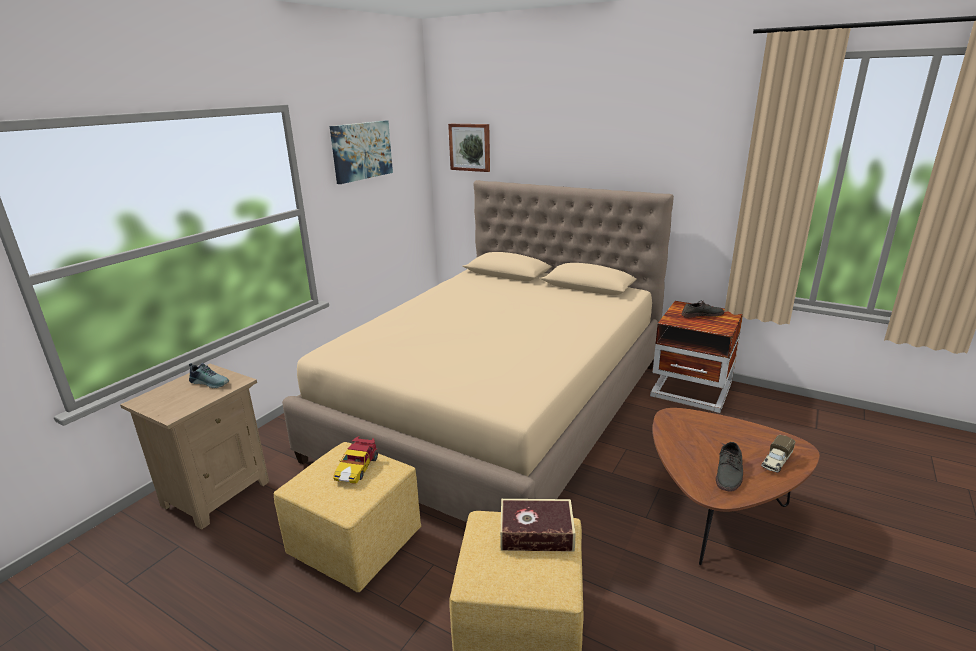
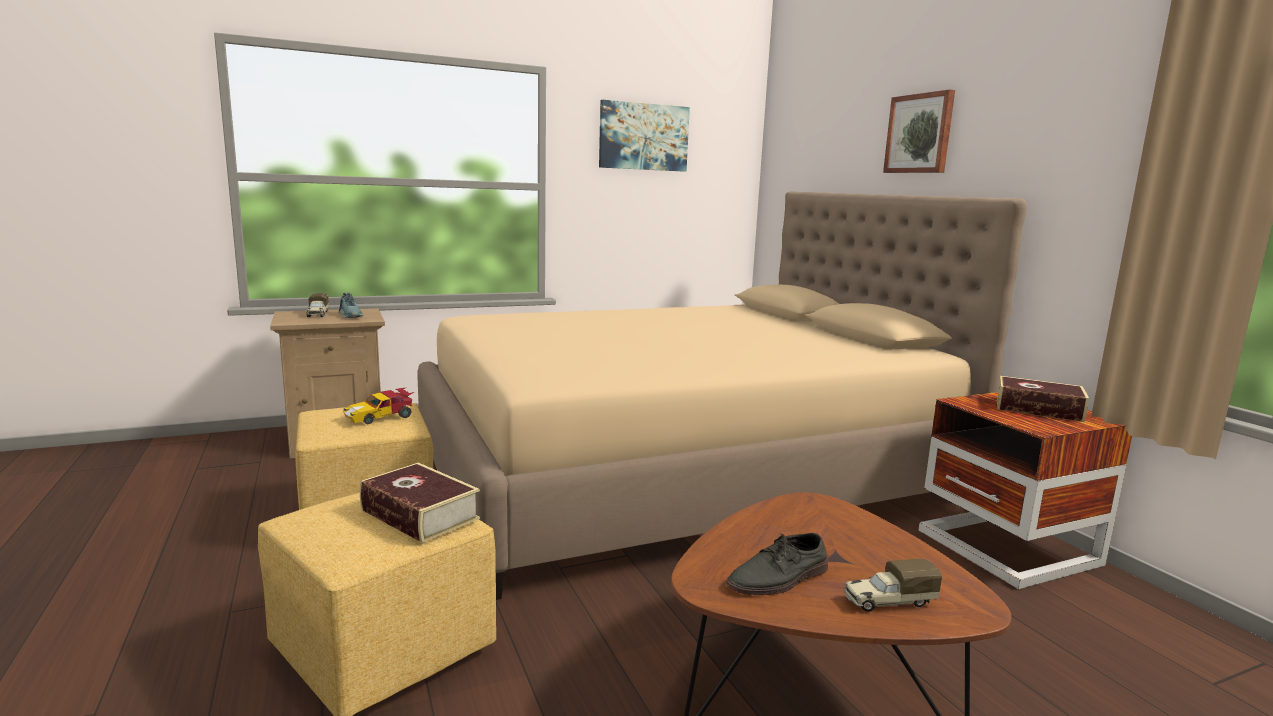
camera: 35 degrees right, 10 degrees down
(175, 392) = (317, 314): none -> toy truck
(470, 147) = (797, 150): picture -> picture (919, 134)
(702, 314) = (1038, 409): grey shoe -> book

